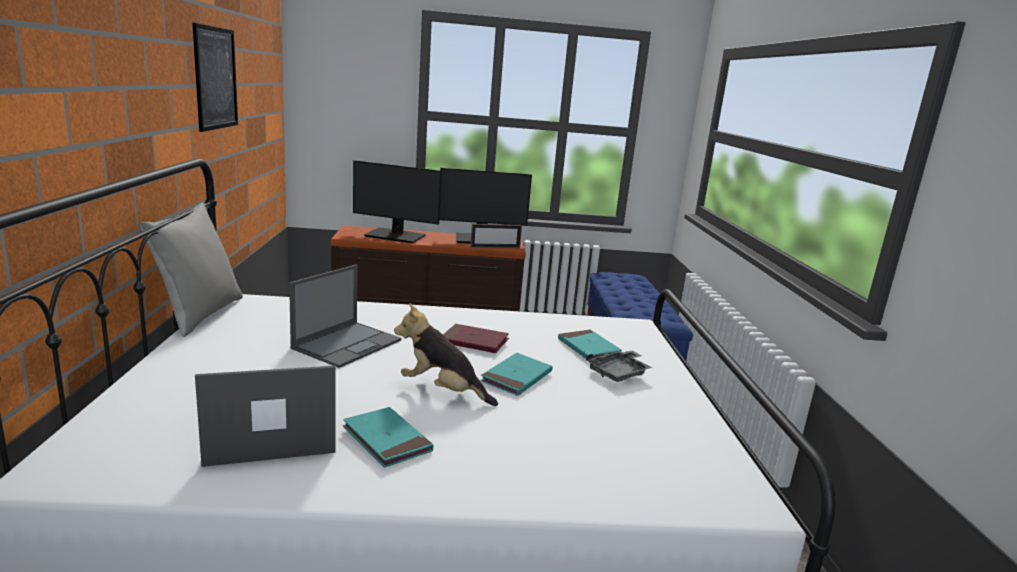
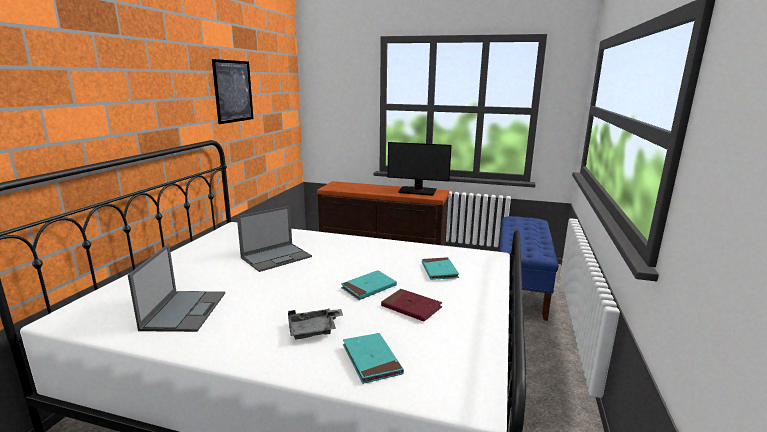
camera: 20 degrees right, 0 degrees up
(199, 315) = (207, 234): grey pillow -> none
(269, 436) = (185, 310): laptop -> laptop turned 90 degrees clockwise
(387, 440) = (249, 321): turquoise book -> turquoise book (371, 360)
(396, 236) = (360, 188): monitor -> none
(442, 391) = (310, 292): plush toy -> none
(474, 342) = (359, 261): red book -> red book (411, 307)
(495, 247) = (423, 196): picture frame -> none
(619, 373) = (447, 291): grey tray -> grey tray (314, 330)

